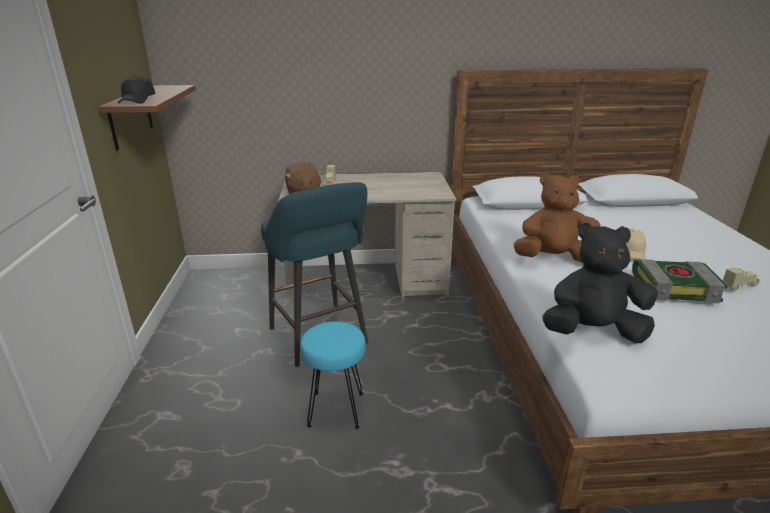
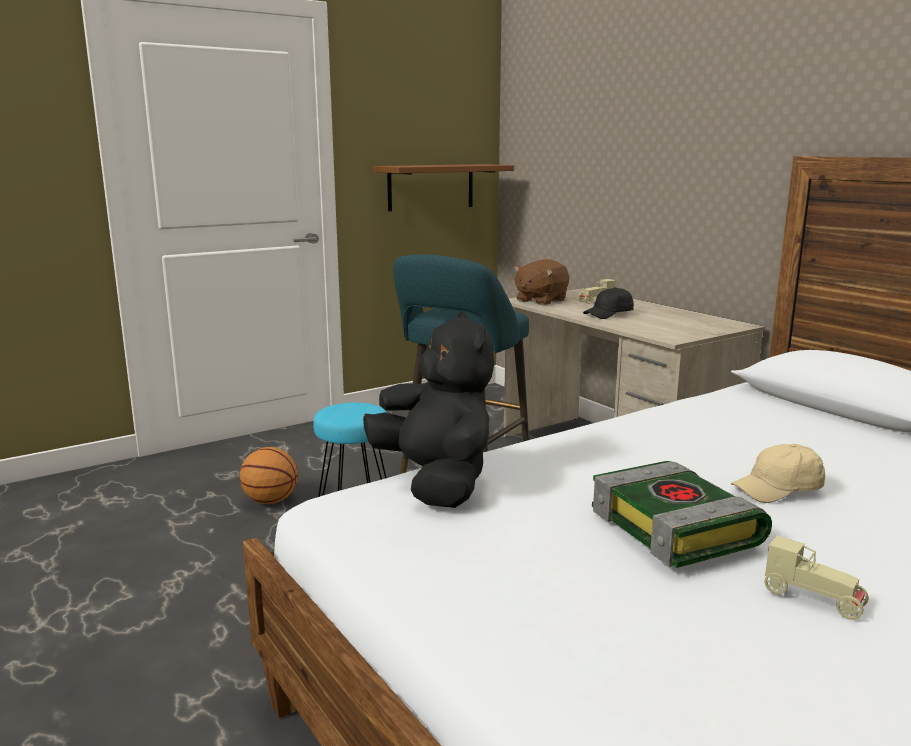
camera: 60 degrees right, 10 degrees down
(138, 100) = (410, 165): black cap -> black cap (609, 314)
(270, 453) = (271, 501): none -> basketball
(553, 258) = (641, 441): brown plush toy -> none

